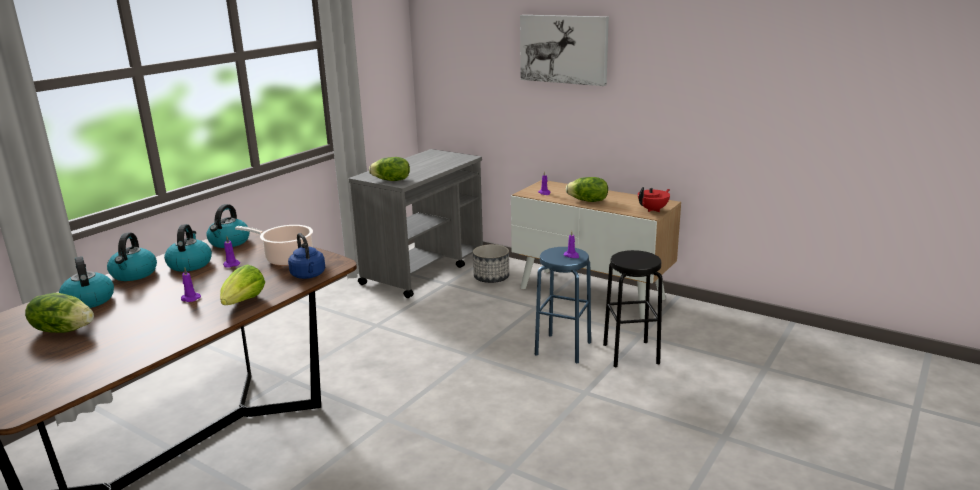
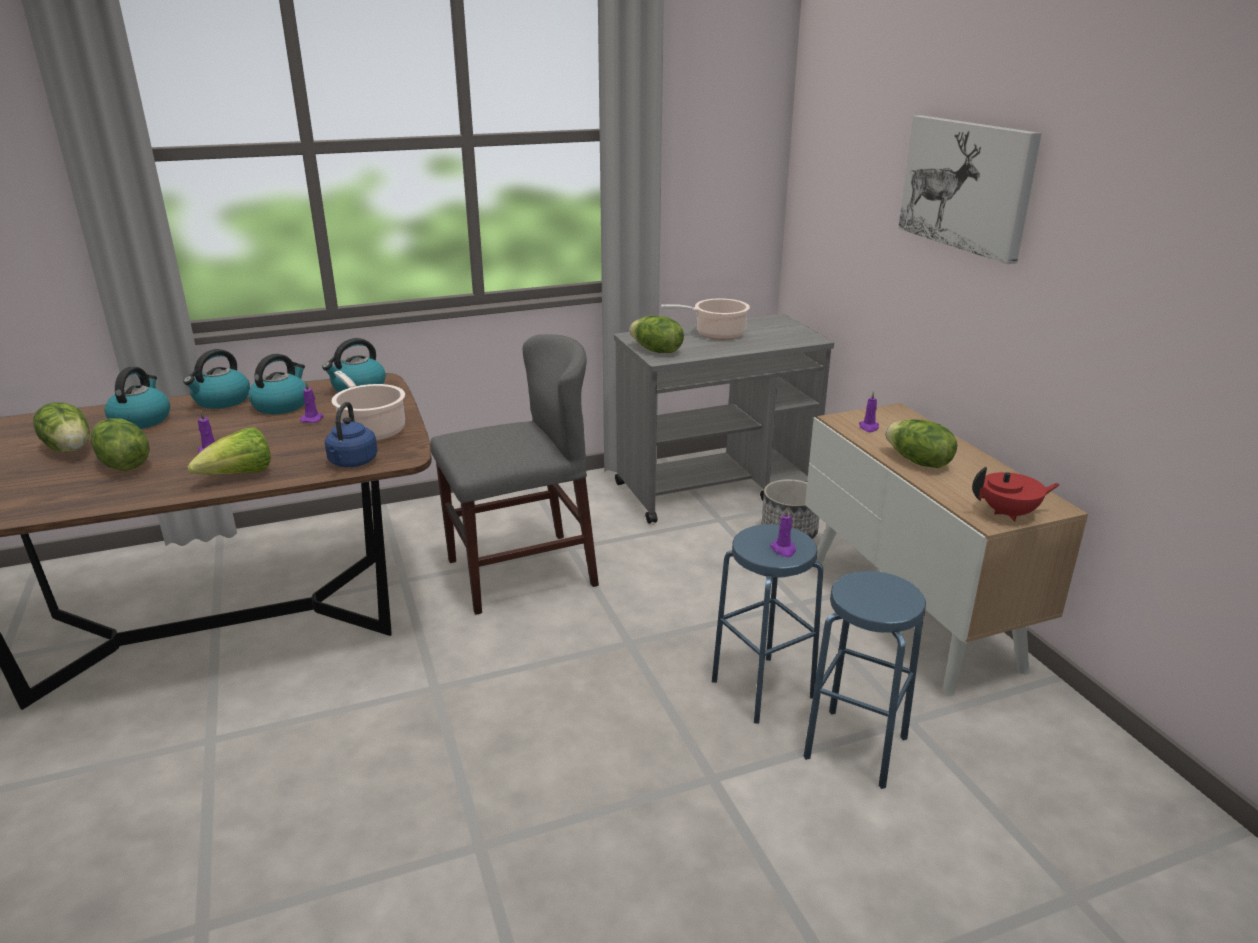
camera: 35 degrees right, 5 degrees up
(135, 324) = (123, 464): none -> lettuce
(362, 347) = (521, 572): none -> grey chair
(411, 165) = (716, 334): none -> cooking pot
(630, 354) = (855, 747): black stool -> blue stool

